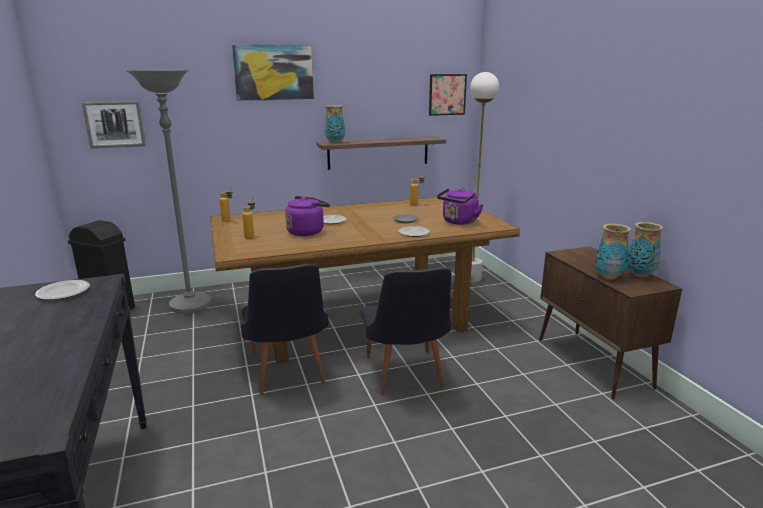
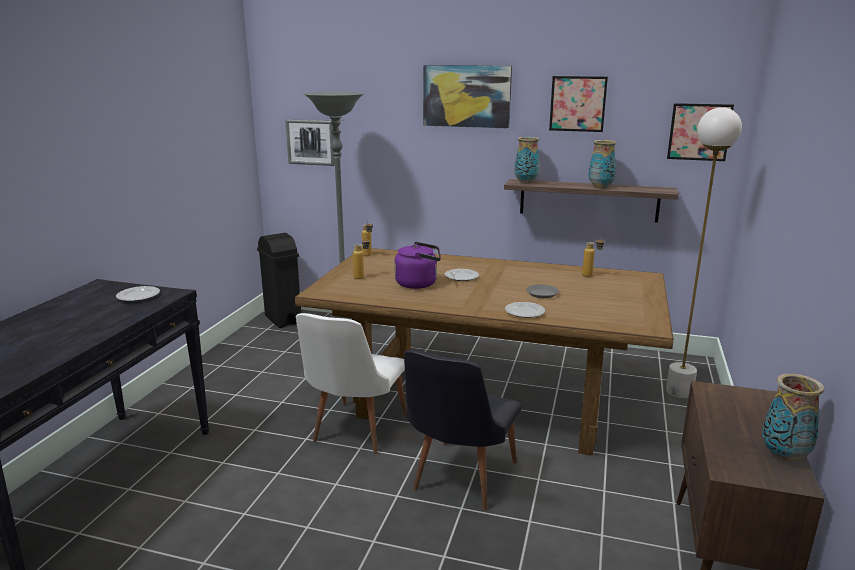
camera: 35 degrees right, 0 degrees up
(288, 374) = (354, 432): black chair -> white chair
(364, 76) = (577, 104): none -> picture
(458, 222) = (604, 310): purple kettle -> none
(608, 277) = (725, 442): vase -> vase (600, 187)

